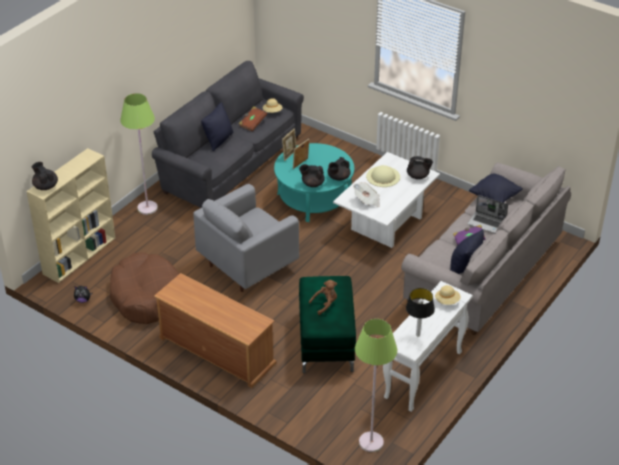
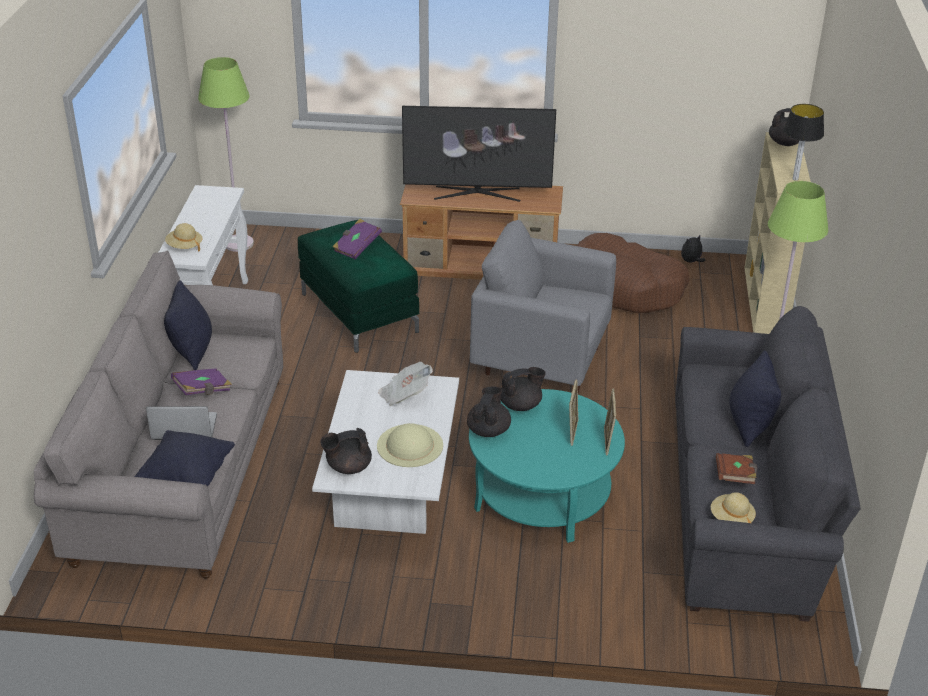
camera: 150 degrees right, 5 degrees down
(216, 310) = (477, 193): none -> television
(247, 265) = (541, 361): grey armchair -> grey armchair turned 90 degrees counterclockwise
(325, 304) = (357, 247): brown plush toy -> purple book
(417, 334) = (205, 206): table lamp -> table lamp (795, 179)

